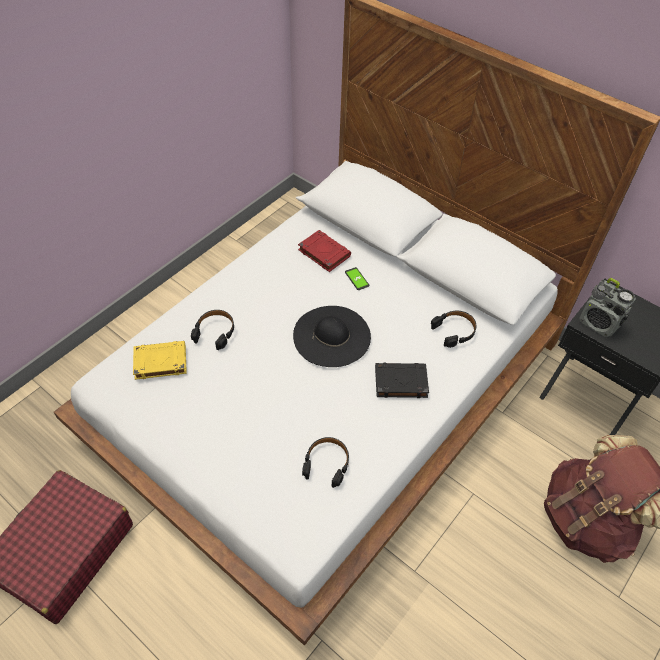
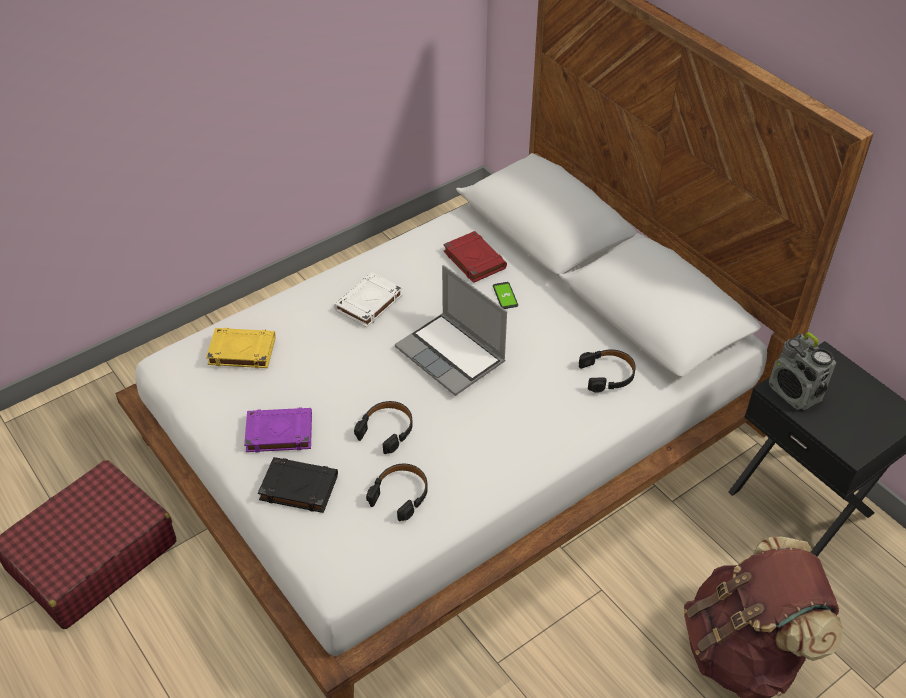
camera: 15 degrees right, 5 degrees down
(211, 429) = (278, 433): none -> purple book
(215, 332) = (314, 328): black headphones -> black headphones (387, 430)
(252, 303) = (368, 303): none -> white book
(332, 336) = (452, 355): black hat -> laptop
(400, 382) = (519, 422): black book -> black book (298, 488)

